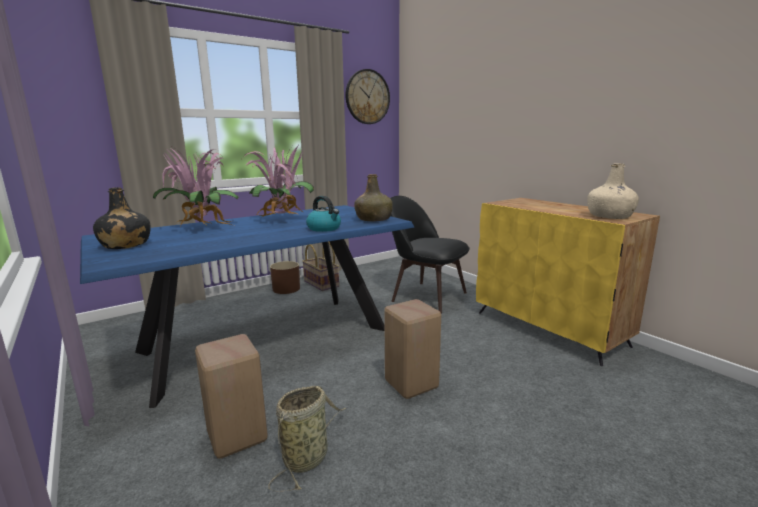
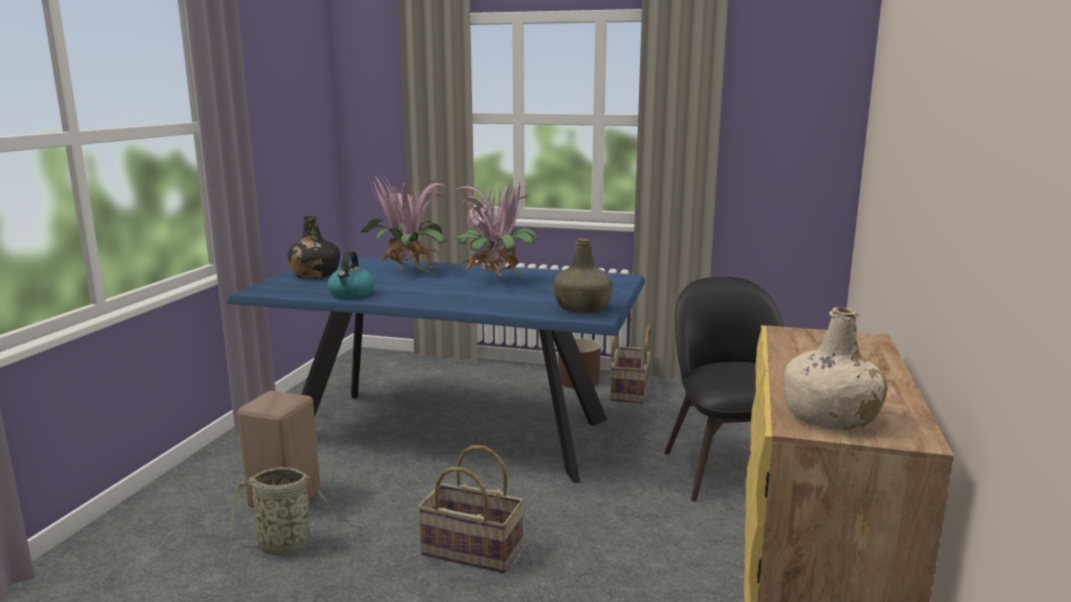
camera: 50 degrees right, 0 degrees up
(324, 228) = (491, 304): kettle -> kettle (351, 294)
(367, 97) = (790, 86): wall clock -> none
(411, 385) = (471, 552): beige stool -> basket

